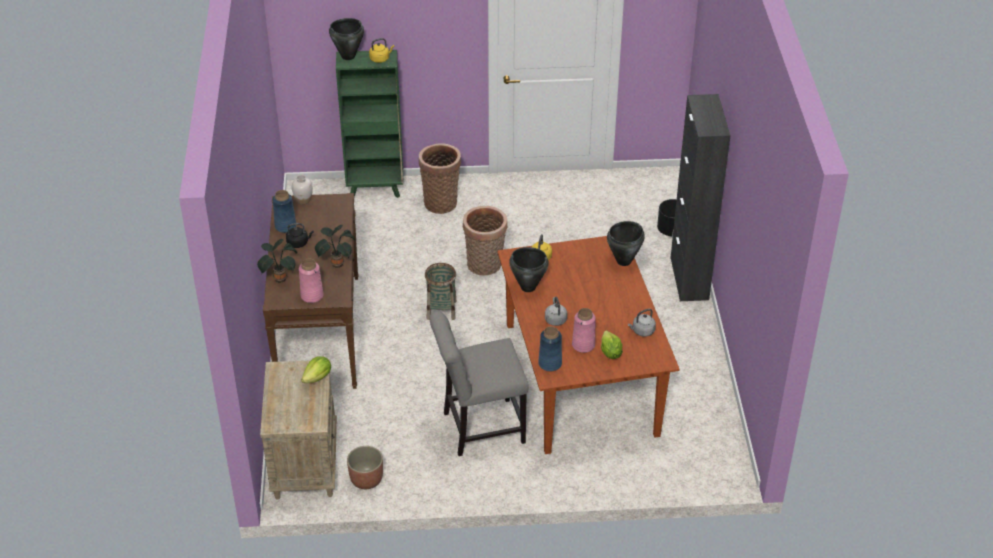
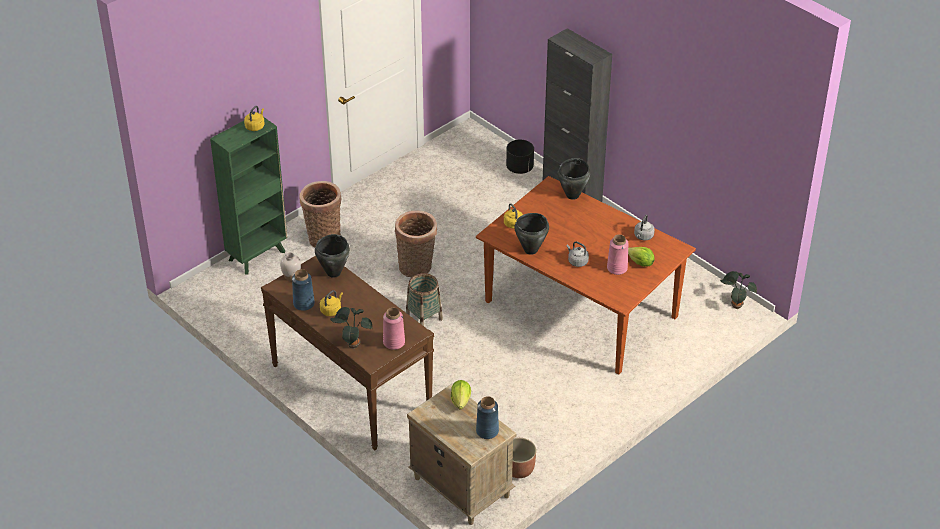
camera: 40 degrees left, 0 degrees up
(299, 243) = (331, 310): black kettle -> yellow kettle
(337, 263) = (381, 308): potted plant -> potted plant (735, 305)
(348, 56) = (225, 137): black cooking pot -> black cooking pot (333, 273)
(479, 428) = (553, 385): grey chair -> none
(550, 363) = (611, 293): blue vase -> blue vase (487, 431)

